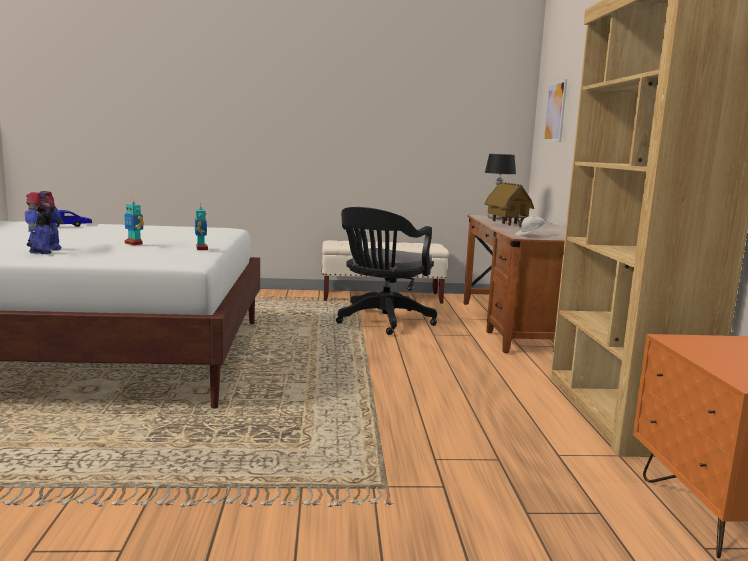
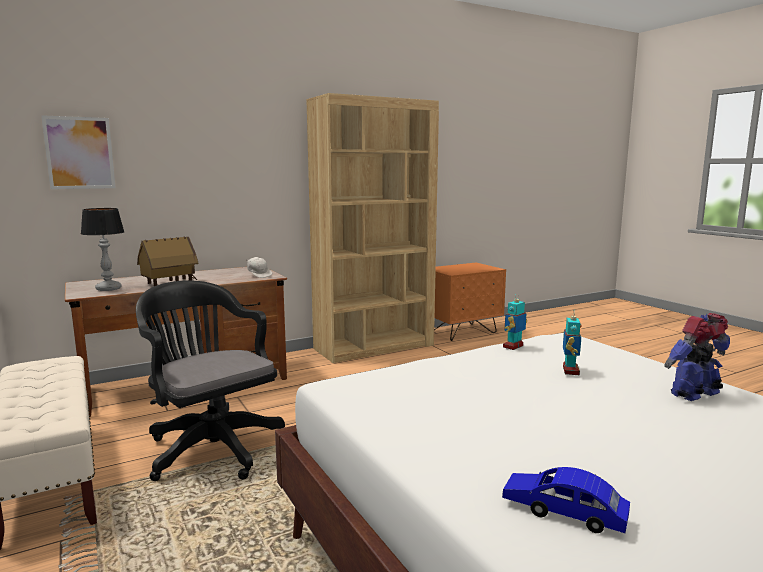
camera: 115 degrees left, 0 degrees up
(382, 321) = (211, 447): black office chair -> black office chair turned 135 degrees counterclockwise

